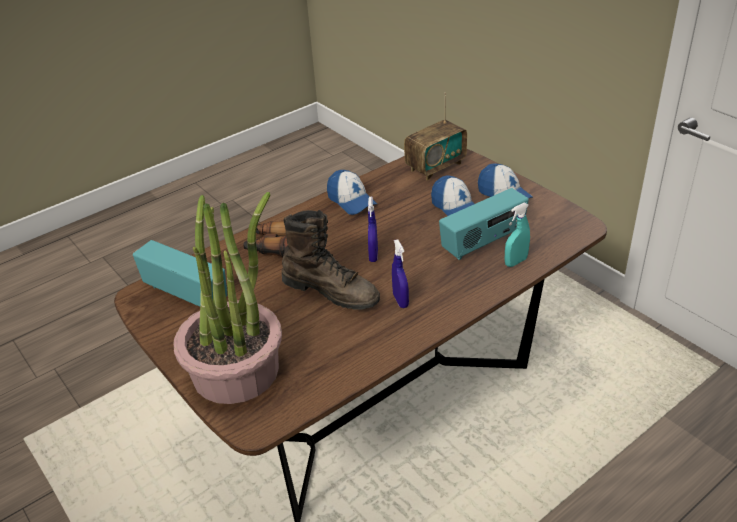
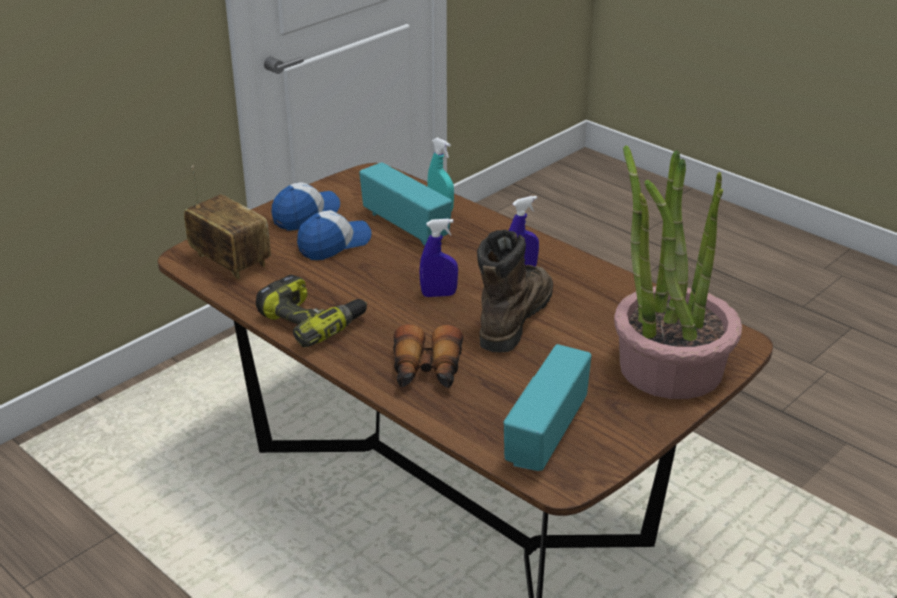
camera: 100 degrees left, 5 degrees down
(351, 201) = (312, 321): cap -> power drill

